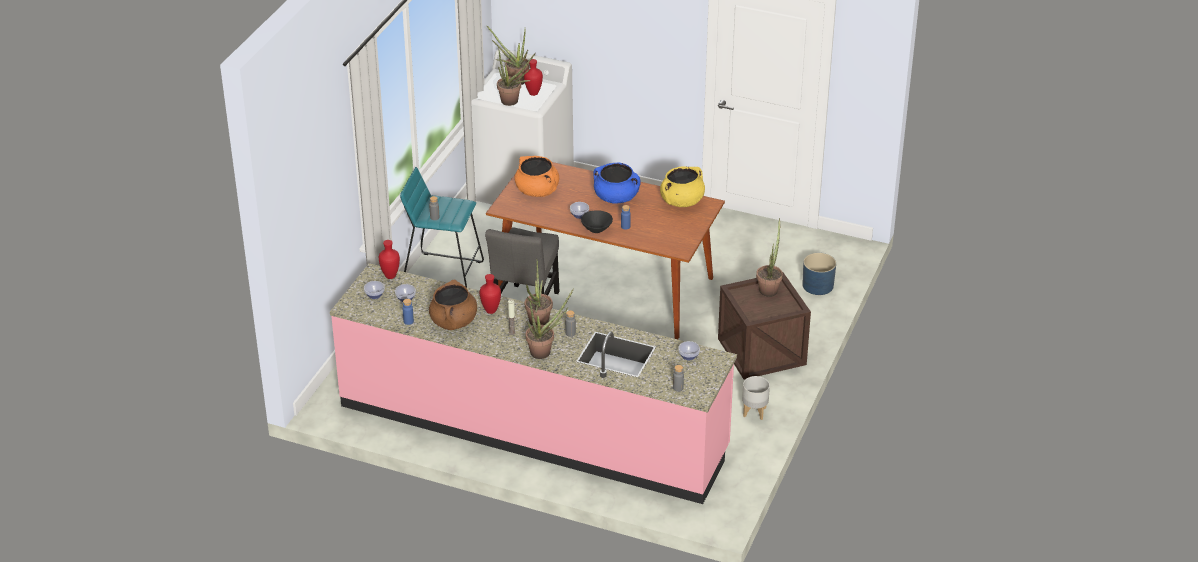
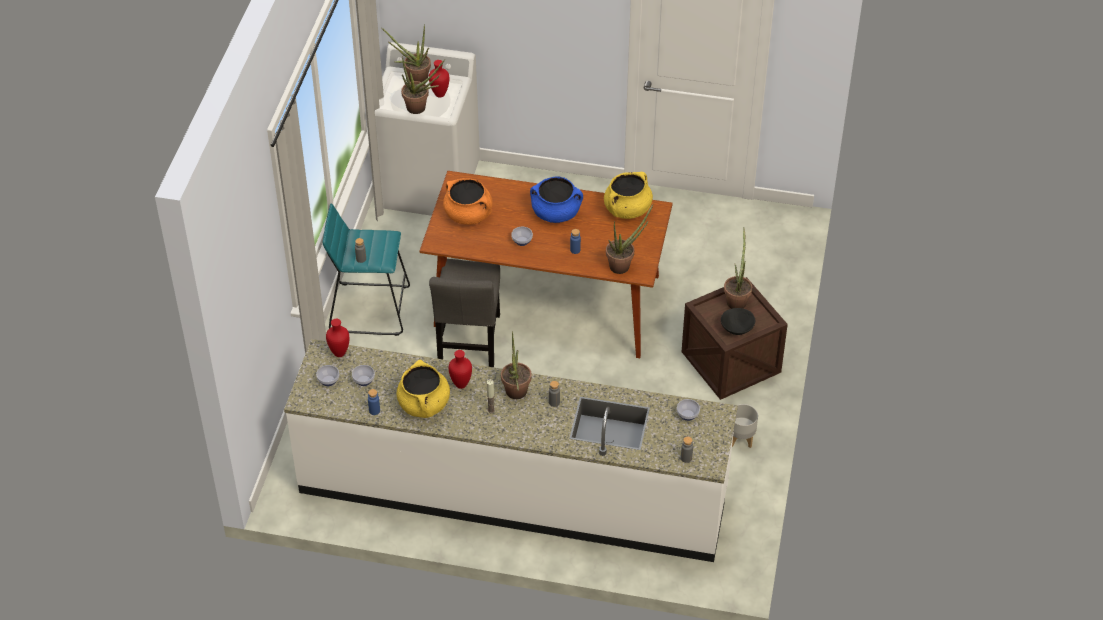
camera: 10 degrees left, 10 degrees up
(453, 322) = (424, 404): brown cooking pot -> yellow cooking pot
(533, 428) = (513, 491): pink counter -> white counter
(545, 352) = (532, 430): potted plant -> potted plant (623, 265)
(597, 229) = (545, 258): black bowl -> black bowl (737, 329)
(818, 286) = (770, 271): blue planter -> none

